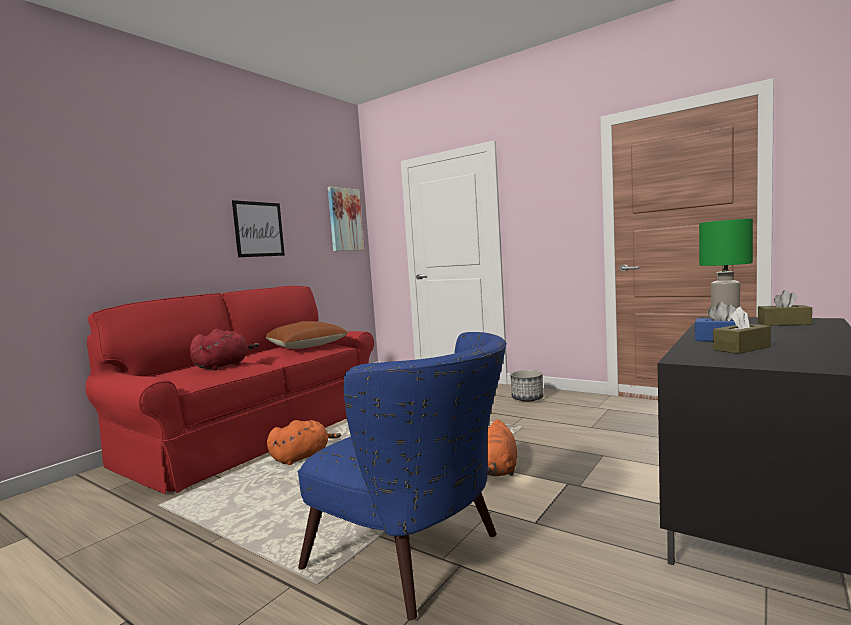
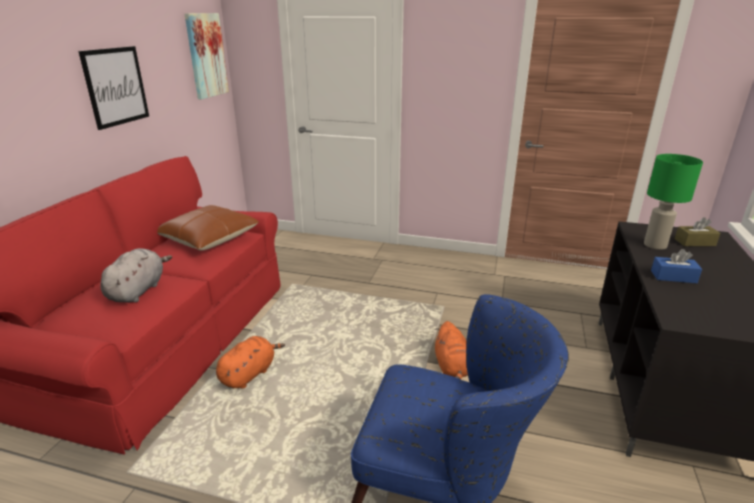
camera: 20 degrees left, 20 degrees up
(223, 366) = (138, 290): red plush toy -> grey plush toy
(527, 398) = (428, 265): planter -> none
(741, 348) = (702, 297): brown tissue box -> none

